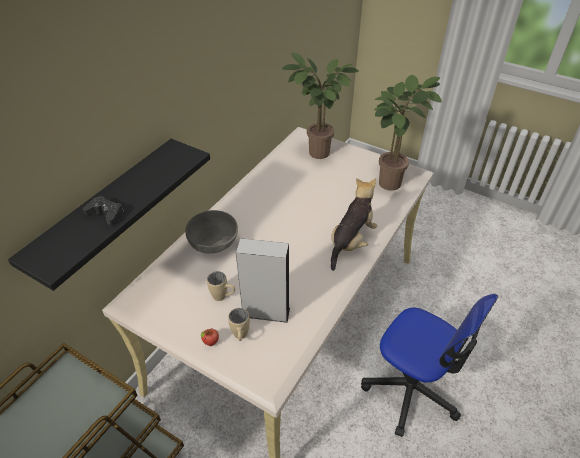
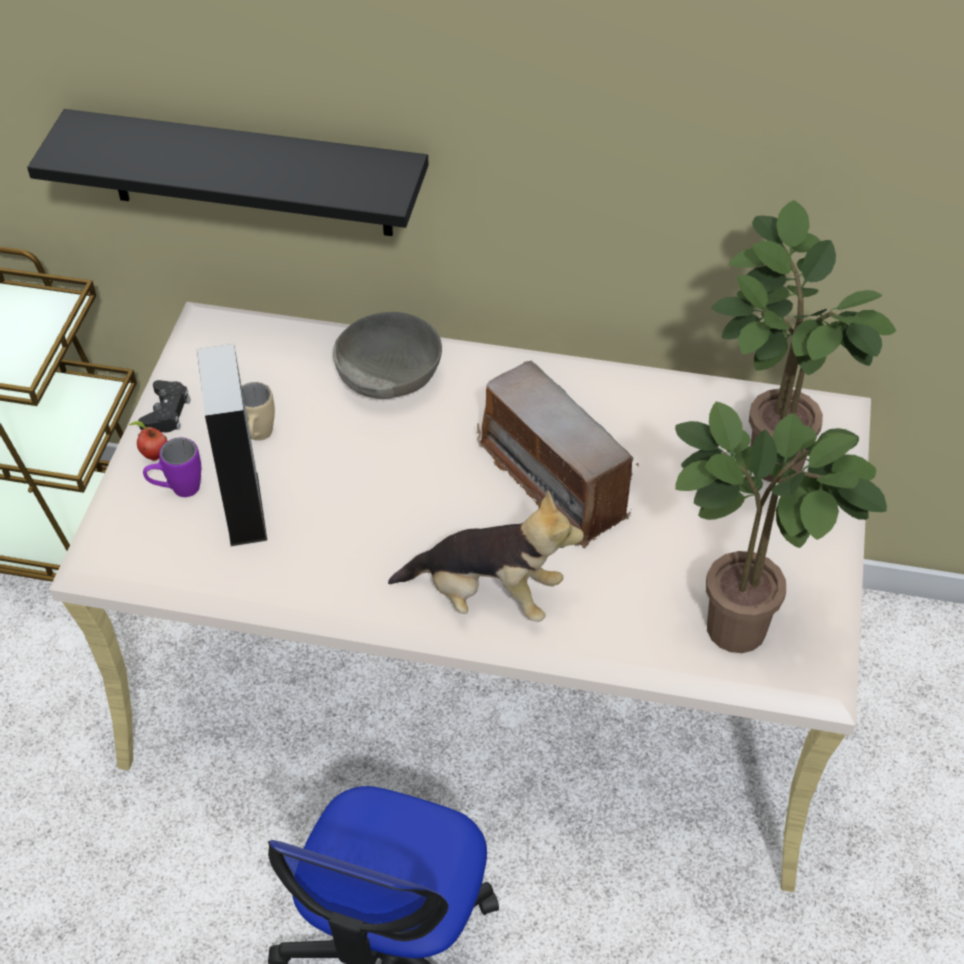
camera: 70 degrees right, 5 degrees up
(106, 214) = (189, 158): black game controller -> black game controller (166, 412)
(240, 337) = (177, 490): beige mug -> purple mug
(301, 208) = (554, 482): none -> radio

